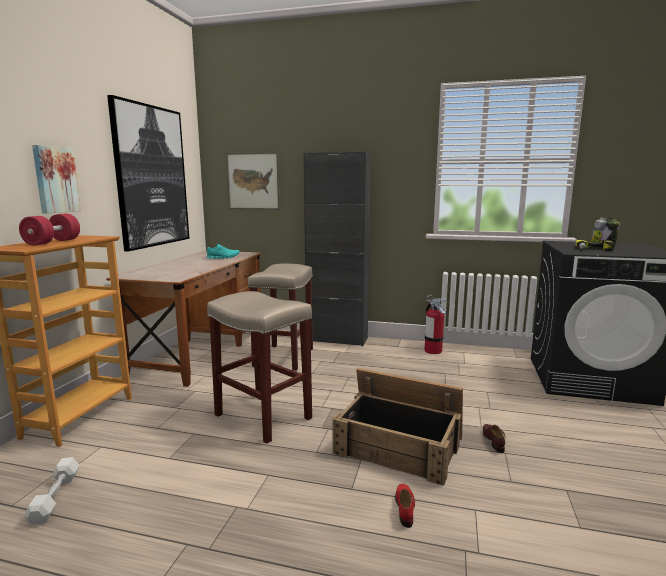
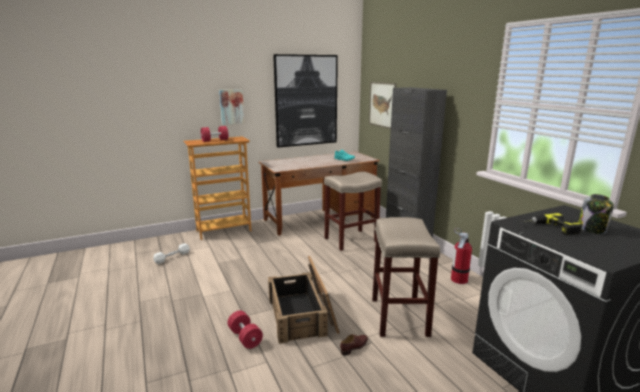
camera: 50 degrees right, 5 degrees up
(264, 417) = (278, 266): beige stool -> beige stool (400, 317)
(405, 507) = (245, 337): red shoe -> red dumbbell

